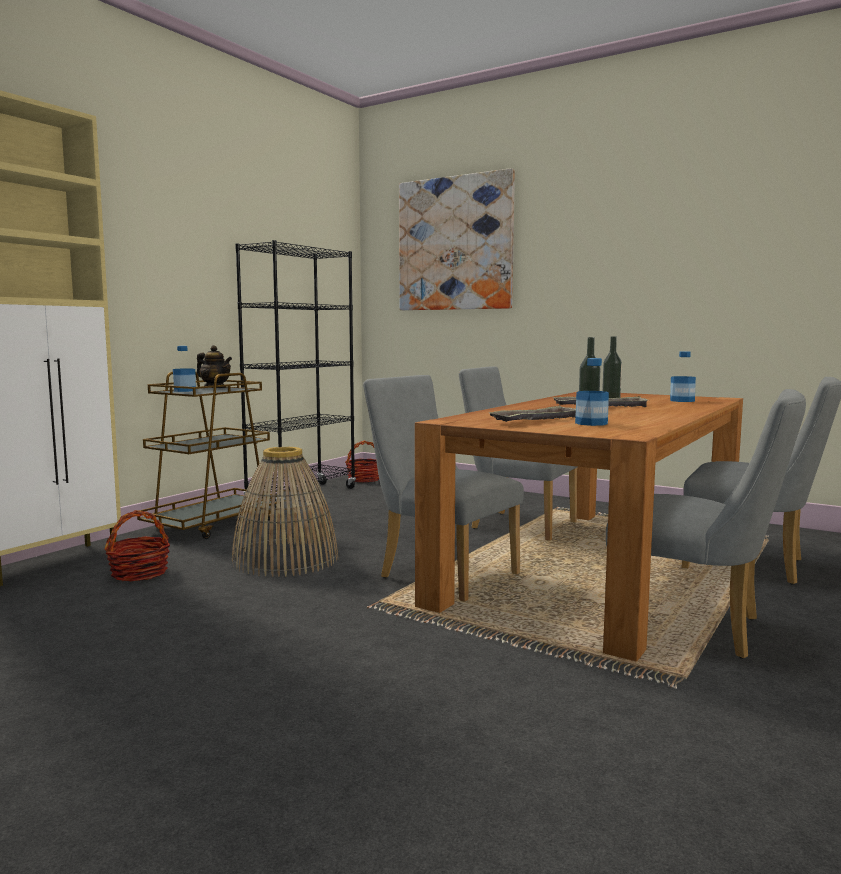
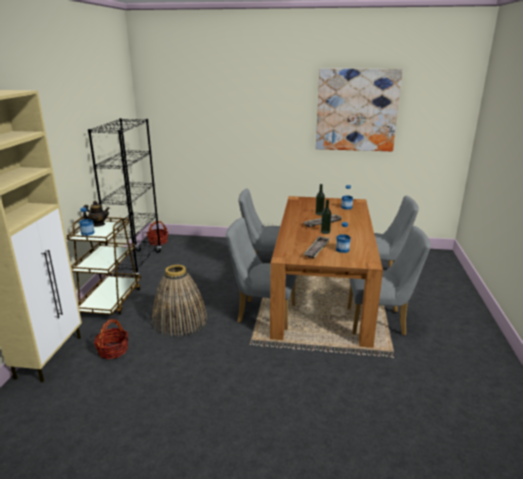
camera: 25 degrees left, 15 degrees up
(455, 244) = (202, 106): picture -> picture (357, 110)

